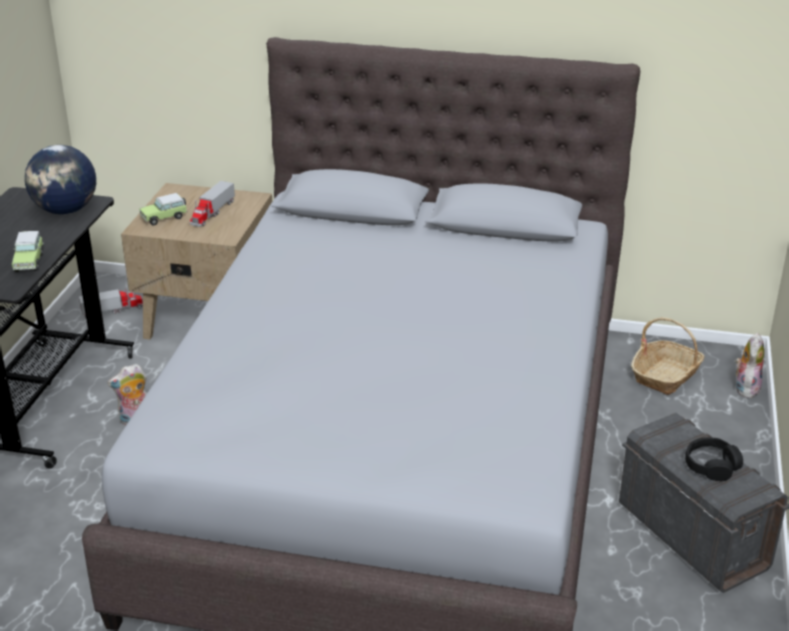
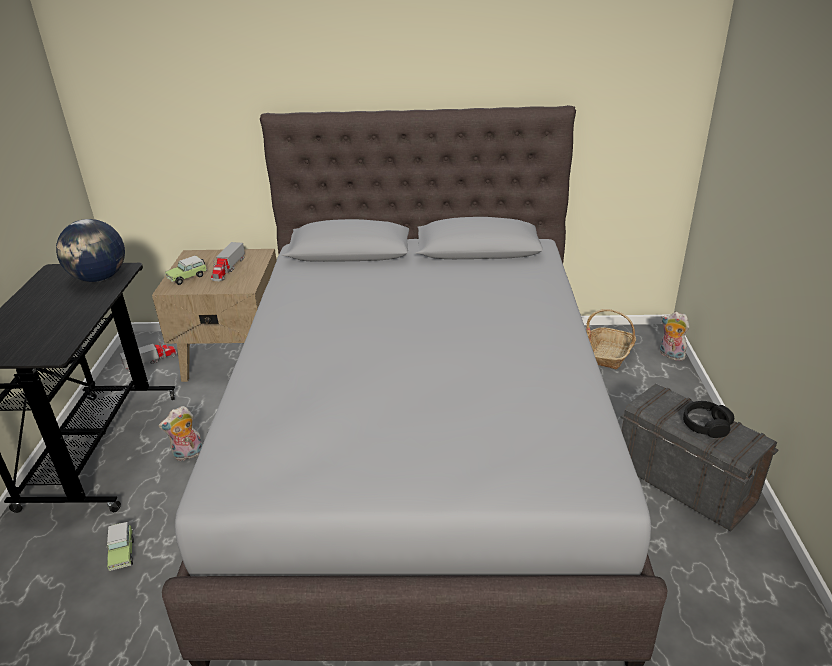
camera: 10 degrees left, 0 degrees up
(29, 261) = (70, 326): toy car -> toy car (122, 552)
(745, 387) = (670, 355): plush toy -> plush toy turned 60 degrees counterclockwise

